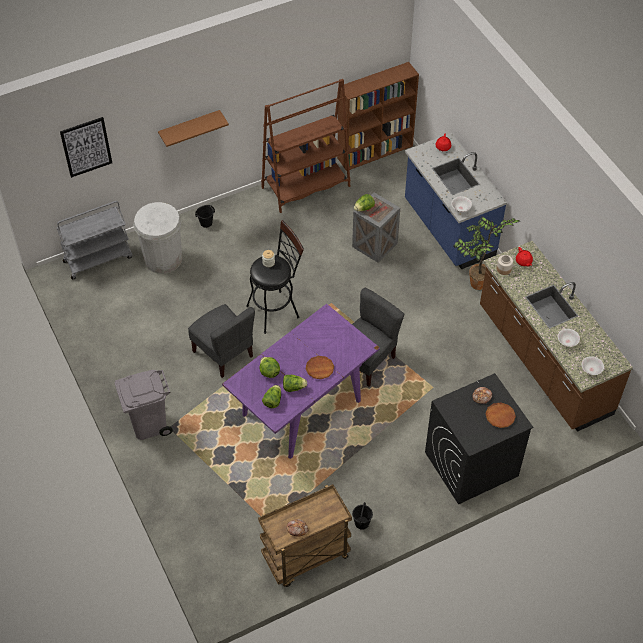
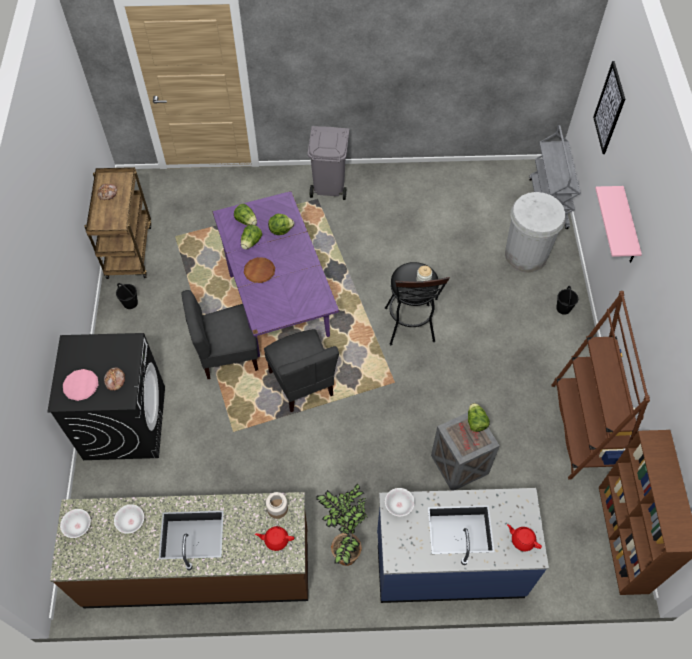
camera: 115 degrees right, 5 degrees up
(189, 128) = (628, 228): brown shelf -> pink shelf
(224, 353) = (377, 265): grey chair -> grey chair (227, 355)
(500, 416) = (81, 386): brown plate -> pink plate

